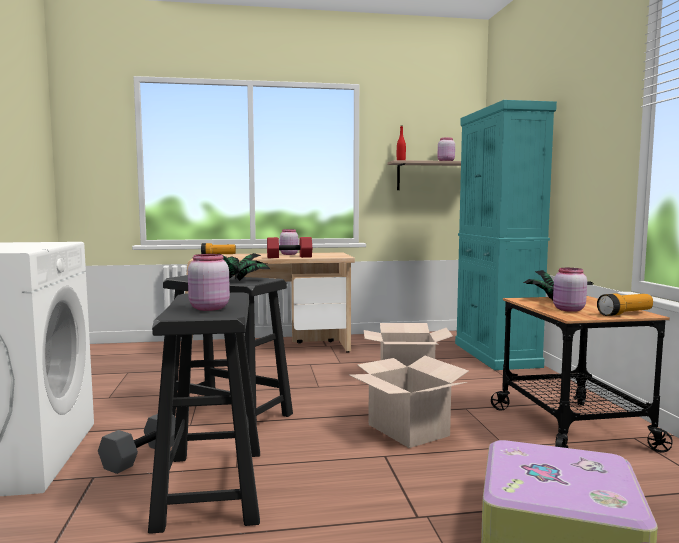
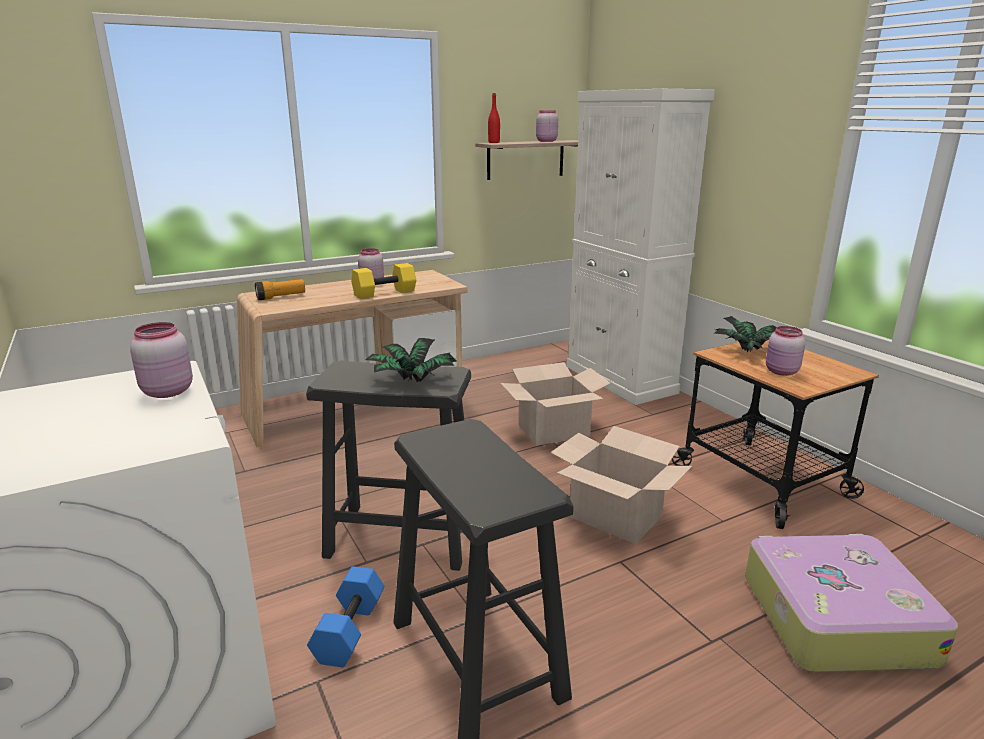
camera: 20 degrees left, 15 degrees up
(141, 456) = (348, 629): grey dumbbell -> blue dumbbell
(208, 308) = (493, 477): pink jar -> pink jar (166, 392)
(289, 257) = (384, 293): red dumbbell -> yellow dumbbell
(496, 355) = (620, 379): turquoise cabinet -> white cabinet
(625, 314) = (837, 373): flashlight -> none

